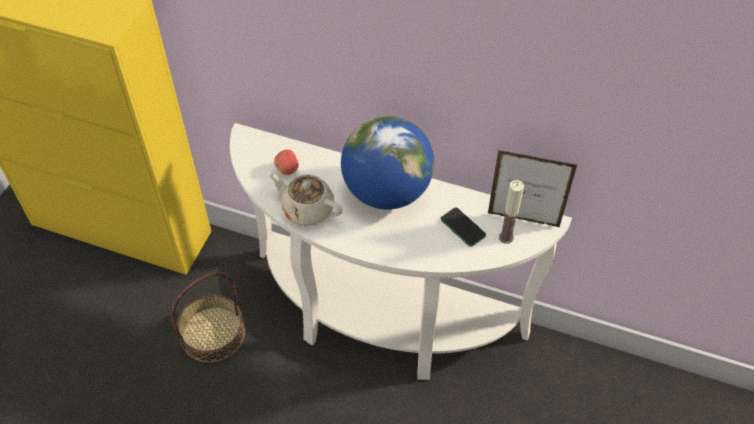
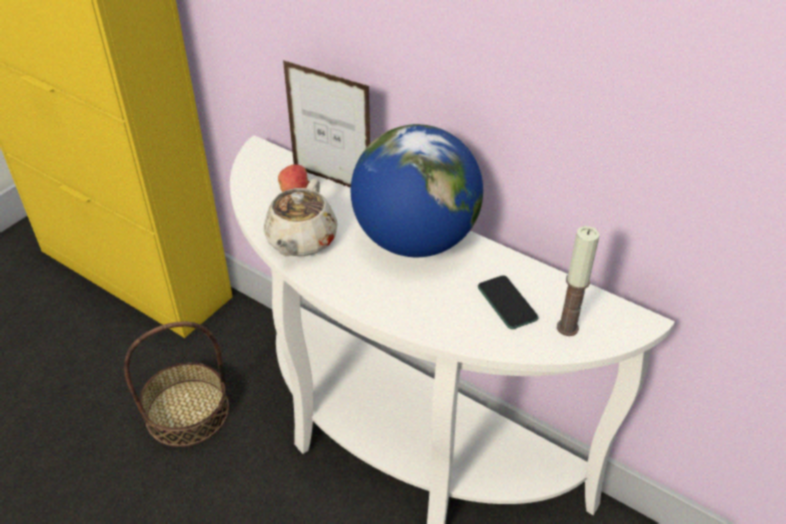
camera: 15 degrees right, 10 degrees down
(307, 209) = (301, 241): beige teapot -> beige teapot turned 120 degrees counterclockwise
(523, 220) = (600, 310): picture frame -> picture frame (332, 181)

